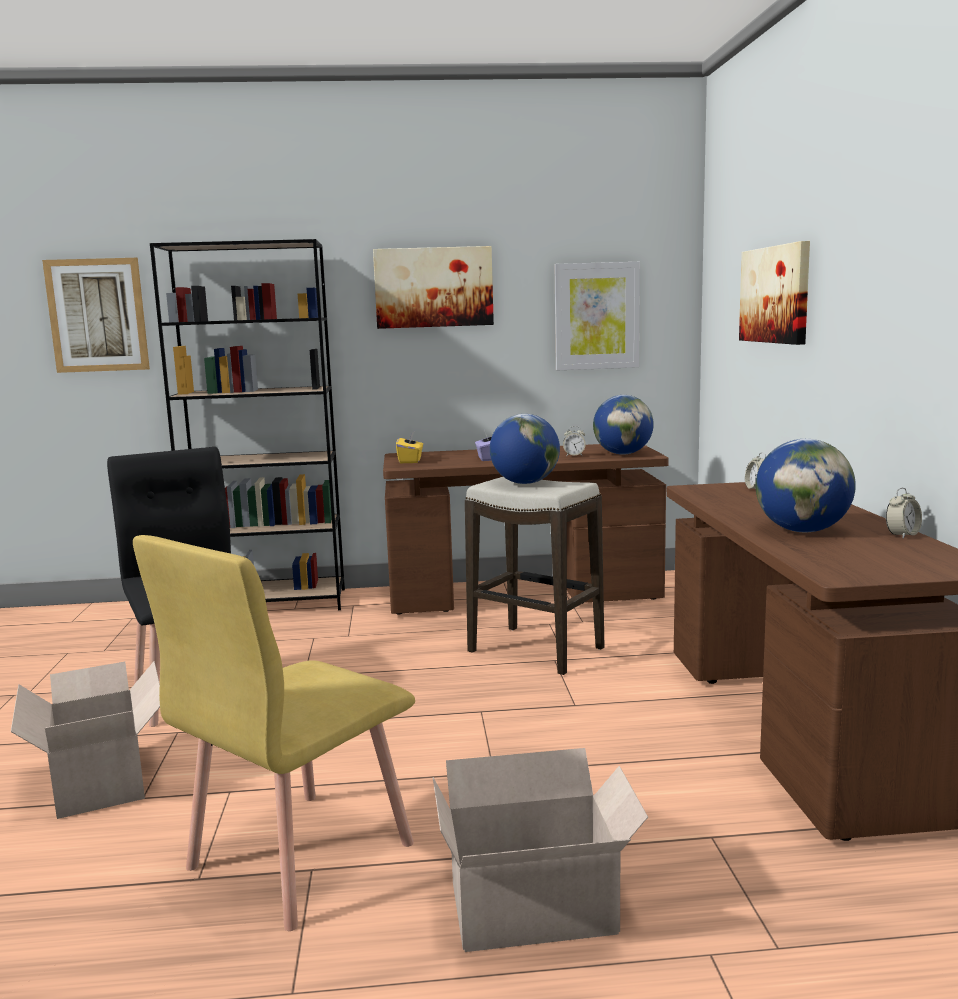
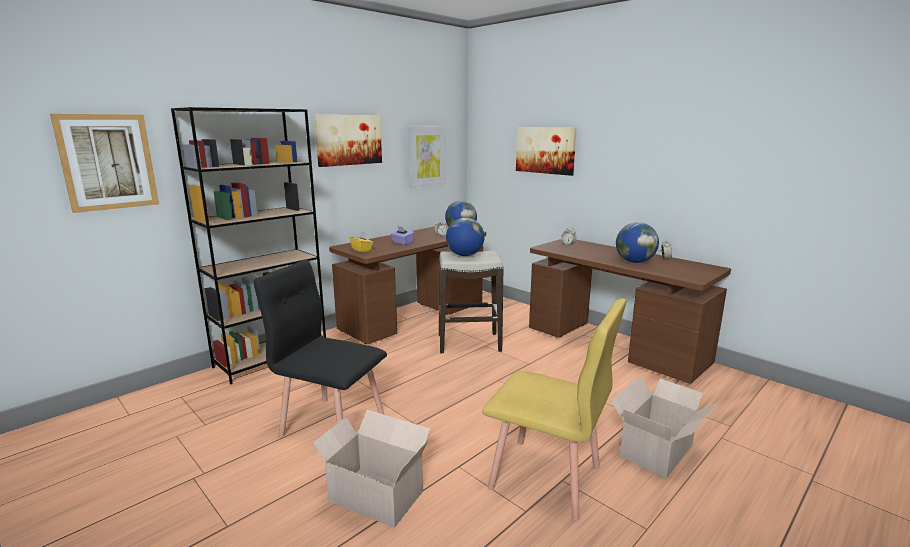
camera: 40 degrees left, 5 degrees up
(298, 856) = (546, 477): yellow chair -> yellow chair turned 60 degrees counterclockwise

